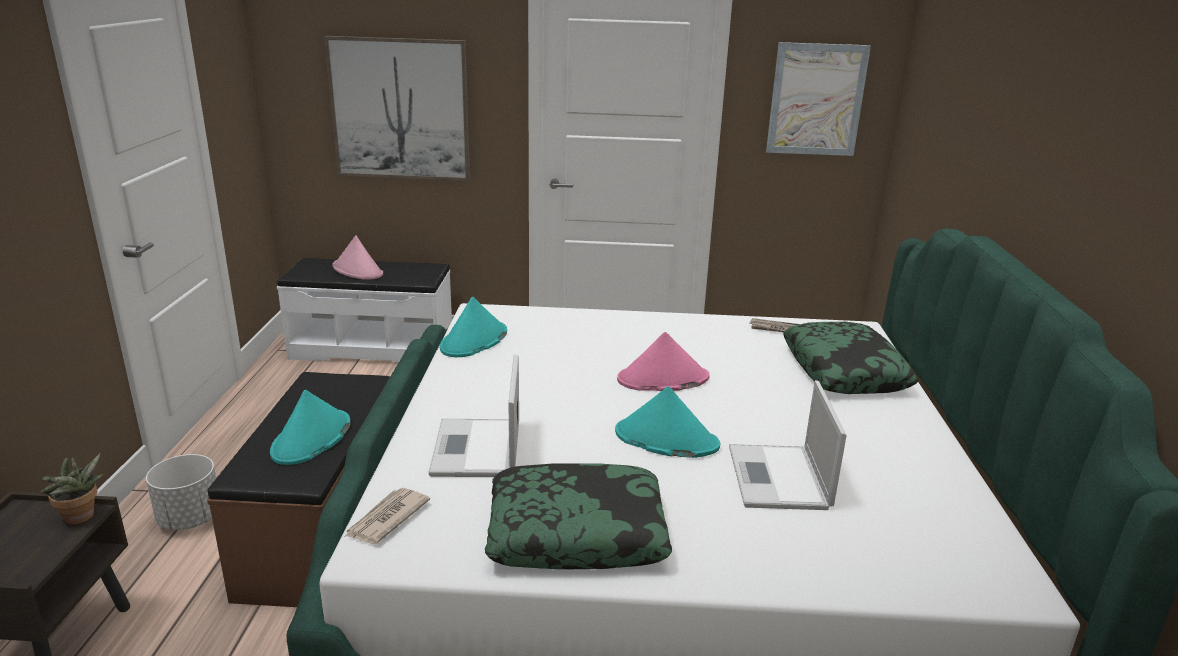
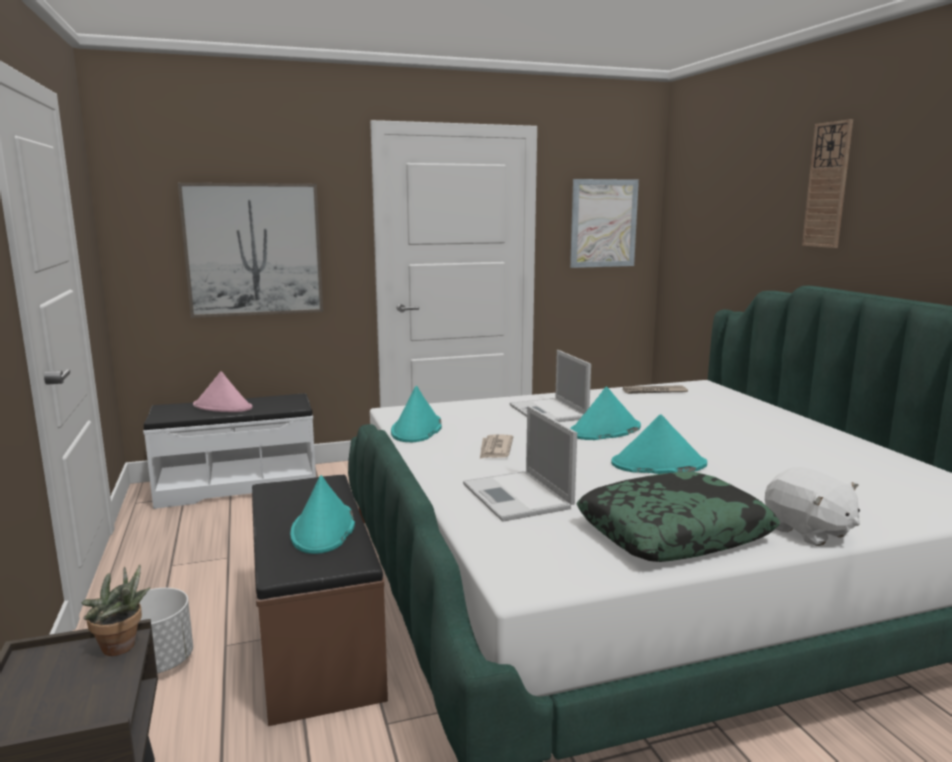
camera: 20 degrees left, 10 degrees down
(386, 519) = (503, 557): newspaper -> newspaper (495, 449)
(662, 379) = (604, 431): pink hat -> turquoise hat
(722, 568) = (808, 531): none -> white plush toy
(779, 479) = (770, 473): laptop -> laptop (549, 412)
(844, 371) = (725, 408): pillow -> none
(1029, 105) = (827, 185): none -> wall clock

